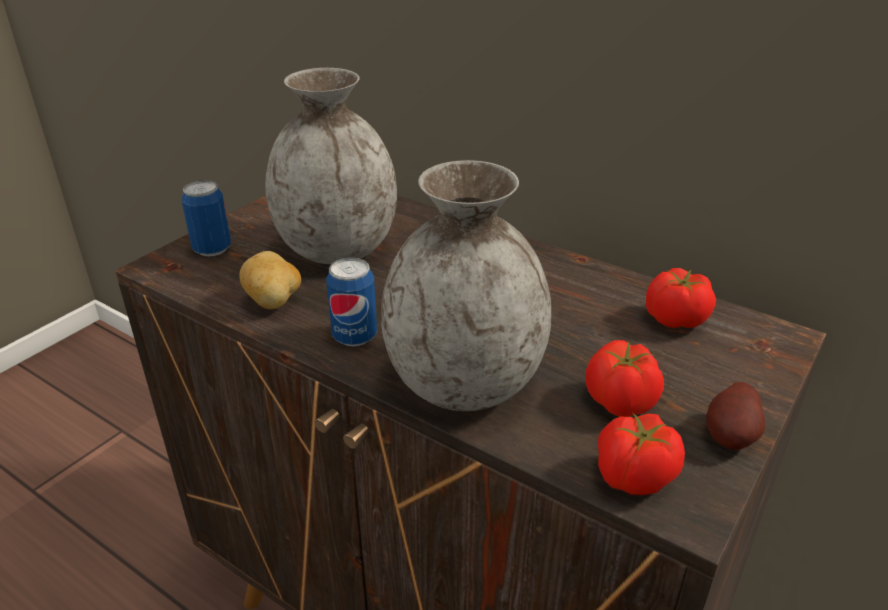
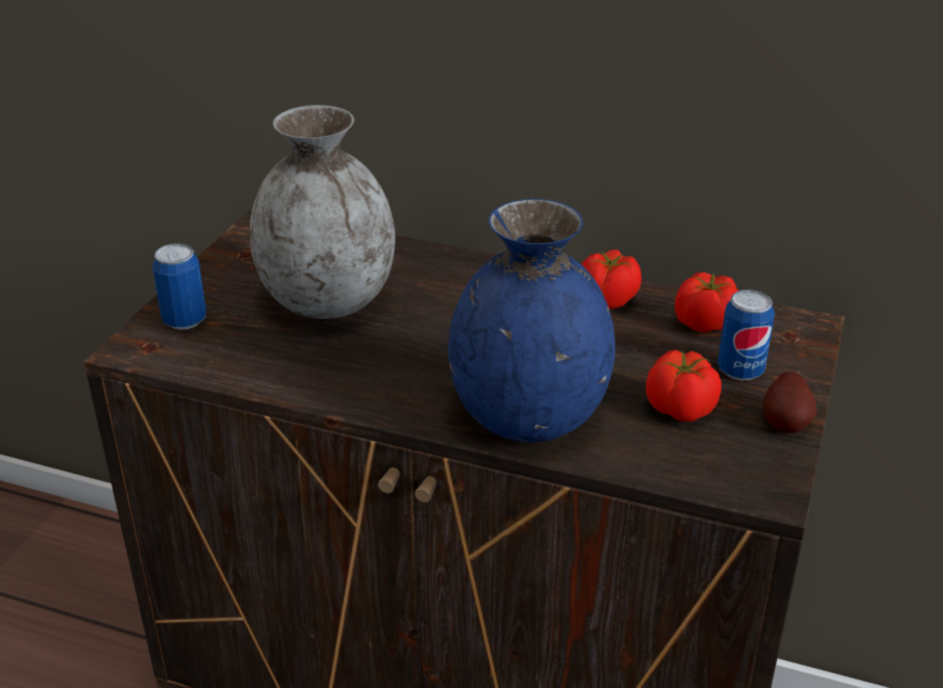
camera: 15 degrees left, 0 degrees up
(274, 302) = (290, 368): potato -> none
(354, 336) = (396, 390): can -> can (740, 371)
(465, 383) = (529, 416): grey vase -> blue vase
(633, 477) = (714, 472): tomato -> tomato (606, 301)

